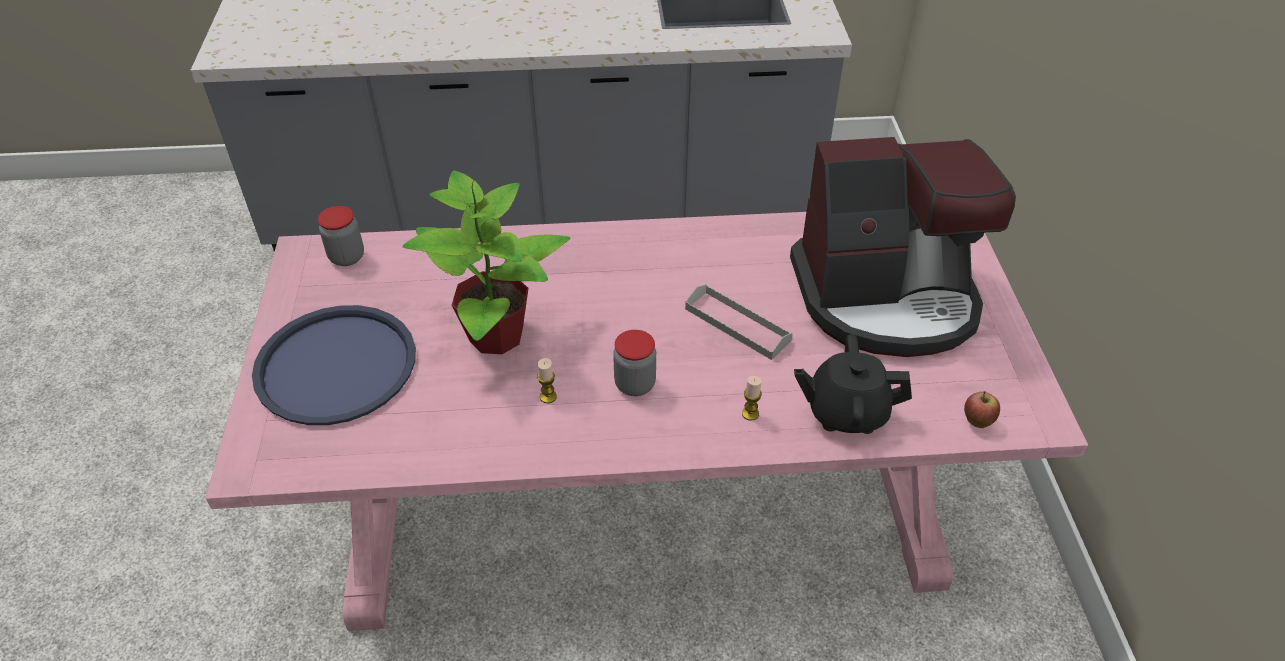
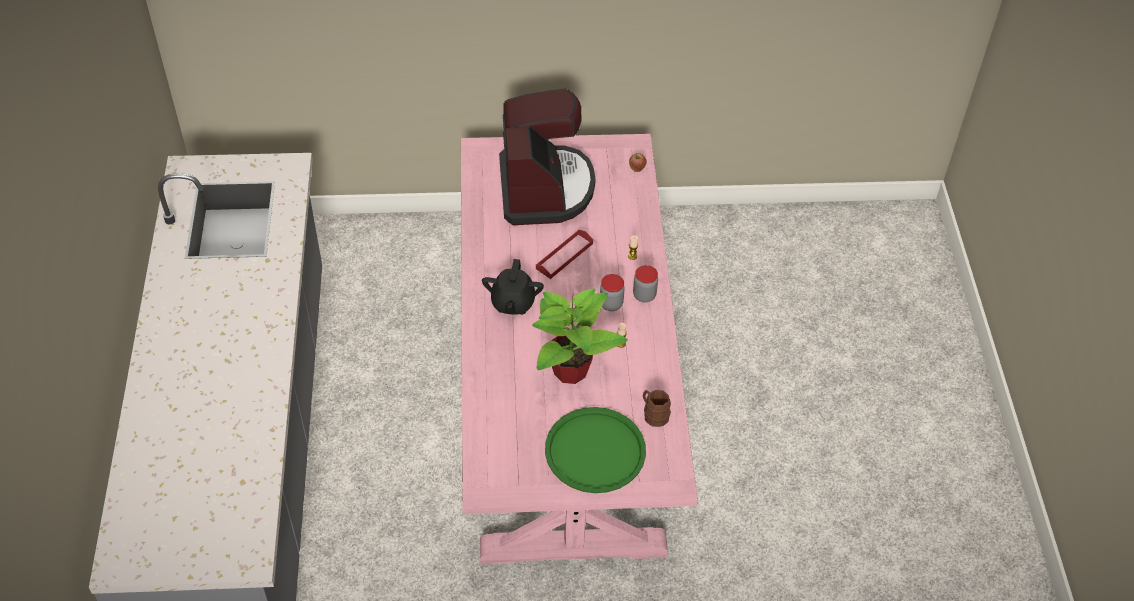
camera: 90 degrees left, 5 degrees up
(336, 366) = (595, 451): blue tray -> green tray
(347, 257) = (490, 460): jar -> jar (644, 295)
(393, 440) = (653, 414): none -> brown mug
(737, 324) = (564, 256): grey tray -> red tray
(846, 412) = (631, 217): black teapot -> black teapot (512, 303)

